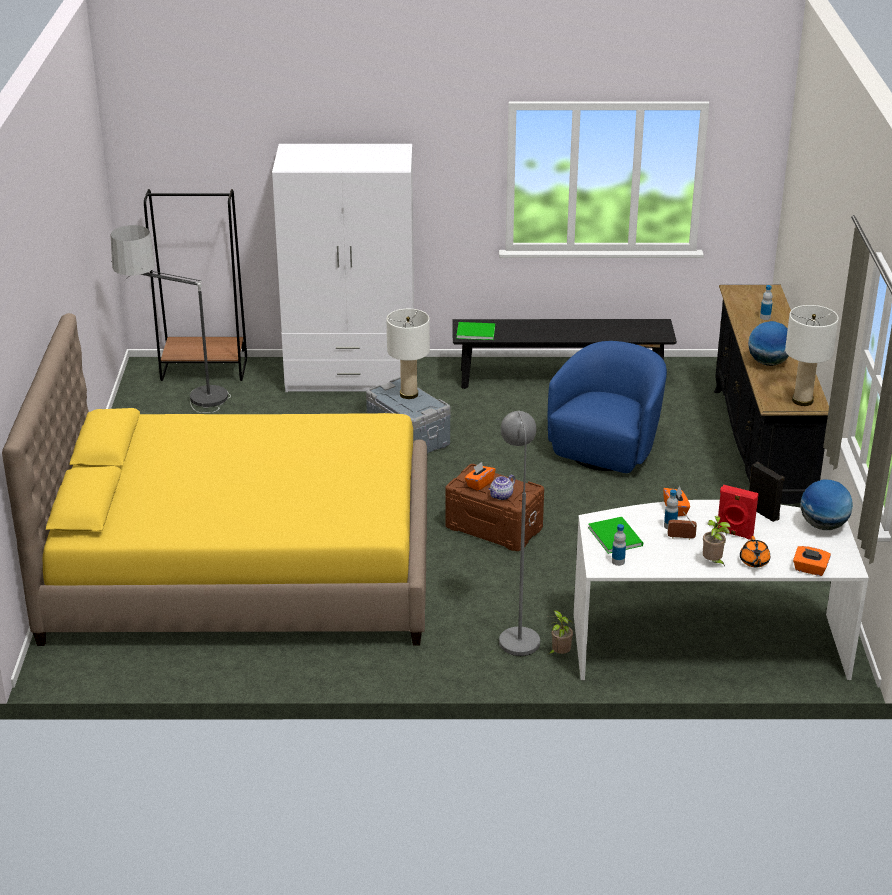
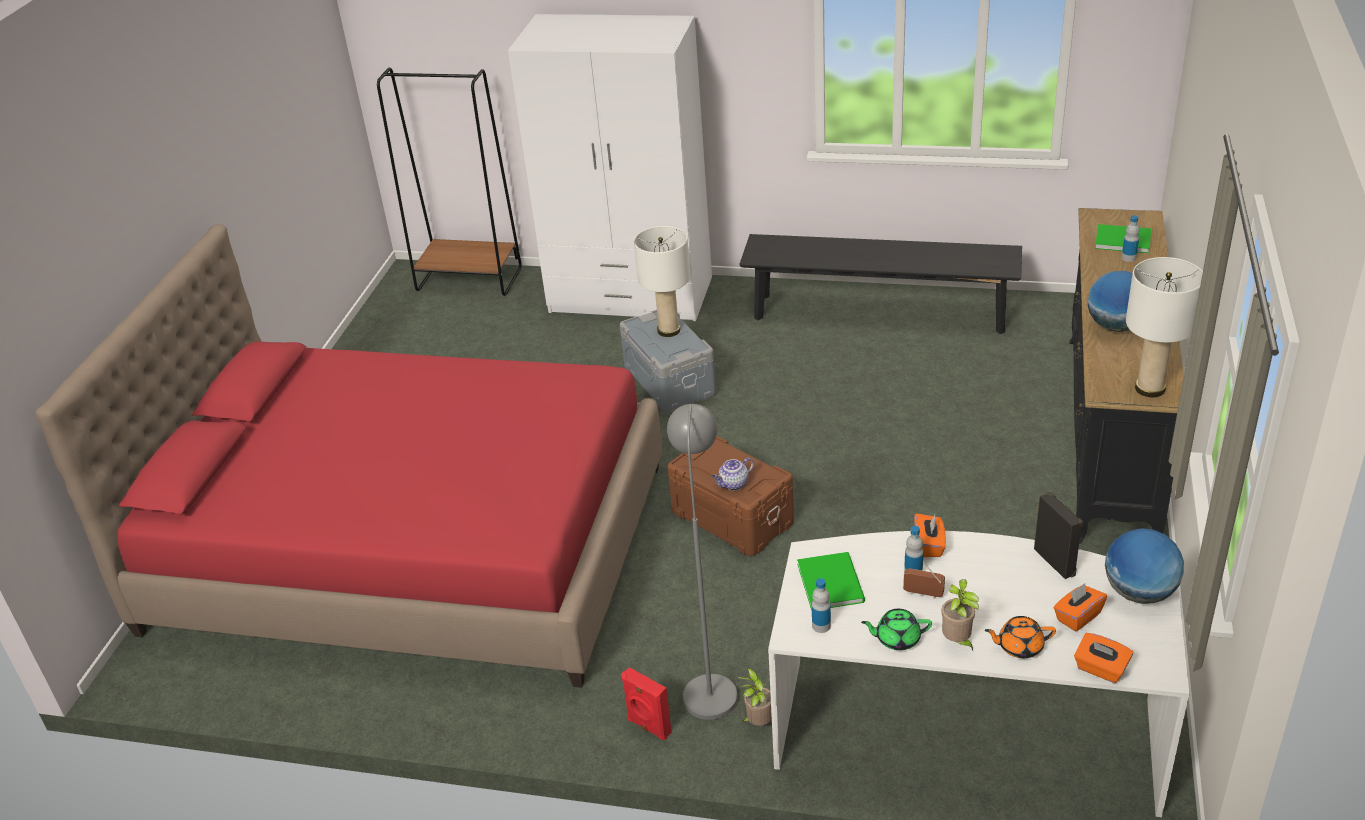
camera: 15 degrees right, 5 degrees up
(181, 408) = (426, 326): floor lamp -> none
(241, 566) = (409, 547): yellow bed -> red bed
(474, 332) = (770, 252): green book -> green book (1121, 239)
(479, 484) = (712, 464): orange tissue box -> orange tissue box (1077, 616)
(607, 449) = (909, 415): blue armchair -> none
(672, 564) = (897, 639): none -> green teapot
(734, 534) = (1002, 594): red speaker -> red speaker (648, 727)
(754, 562) = (1019, 646): orange teapot -> orange teapot turned 75 degrees clockwise

